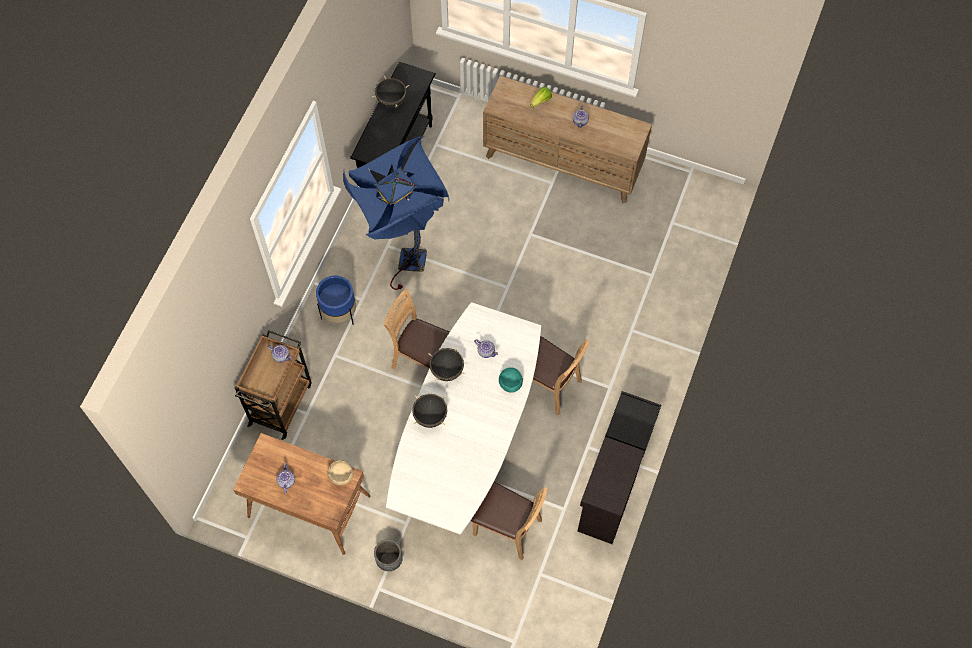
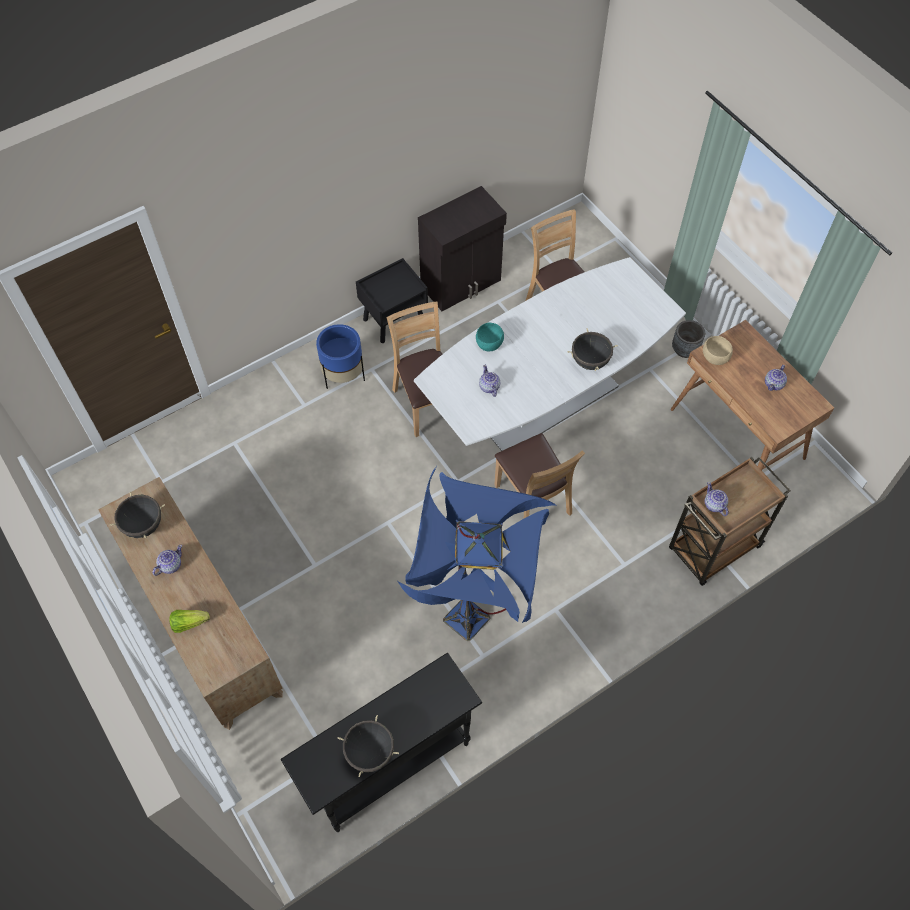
camera: 145 degrees left, 5 degrees down
(339, 313) = (590, 608): blue planter -> blue planter (343, 375)
(447, 371) = (543, 392): black cooking pot -> black cooking pot (143, 525)

